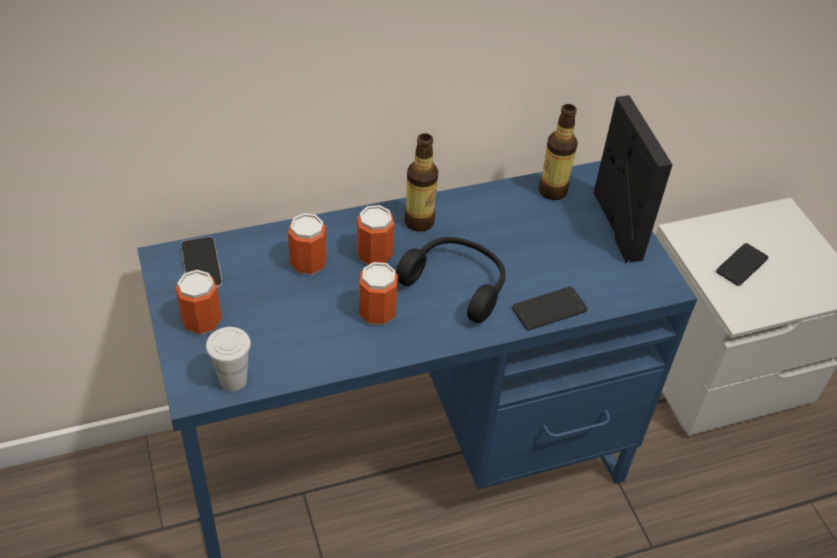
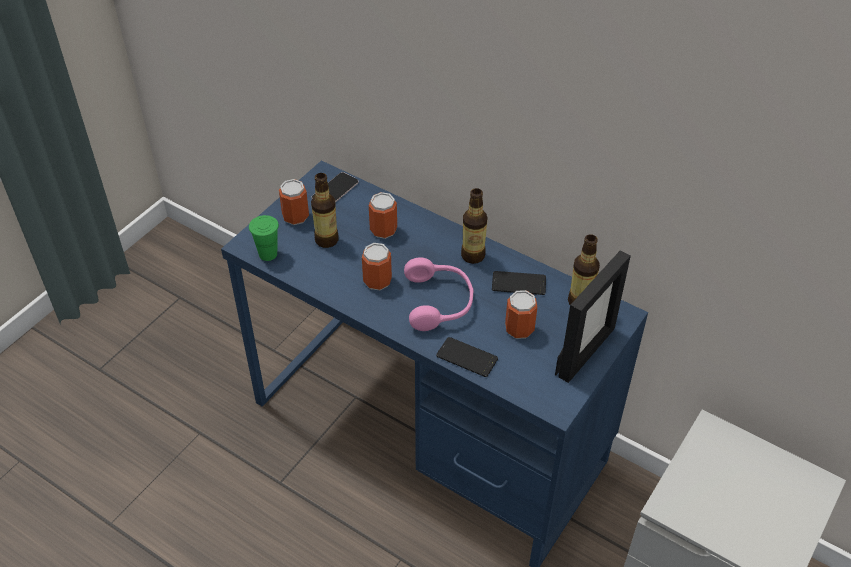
camera: 55 degrees right, 0 degrees up
(233, 380) = (268, 254): white cup -> green cup
(270, 316) = (327, 240): none -> bottle
(374, 255) = (422, 253): can -> can (519, 329)
(457, 284) = (439, 302): black headphones -> pink headphones
(742, 265) = (722, 482): phone -> phone (518, 284)

